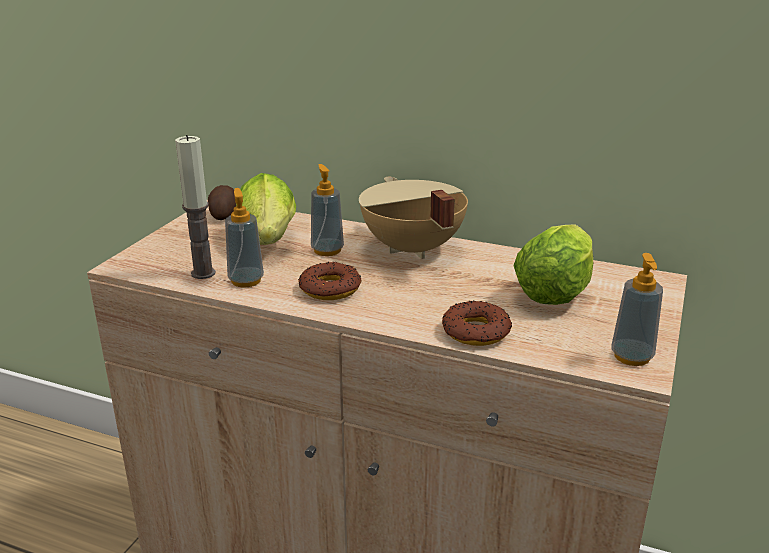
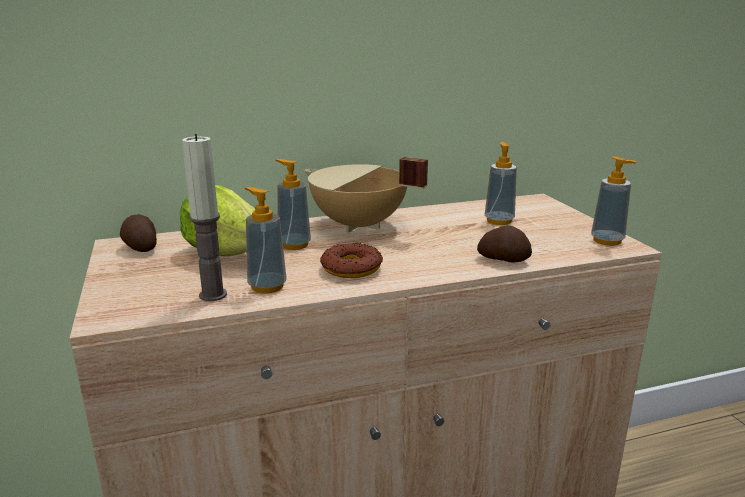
camera: 40 degrees left, 5 degrees down
(475, 331) = (503, 259): donut -> potato
(557, 290) = (499, 221): lettuce -> soap dispenser

